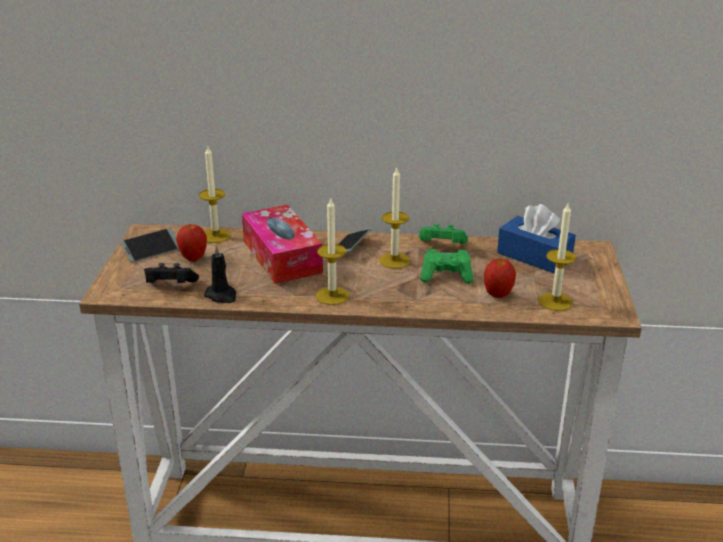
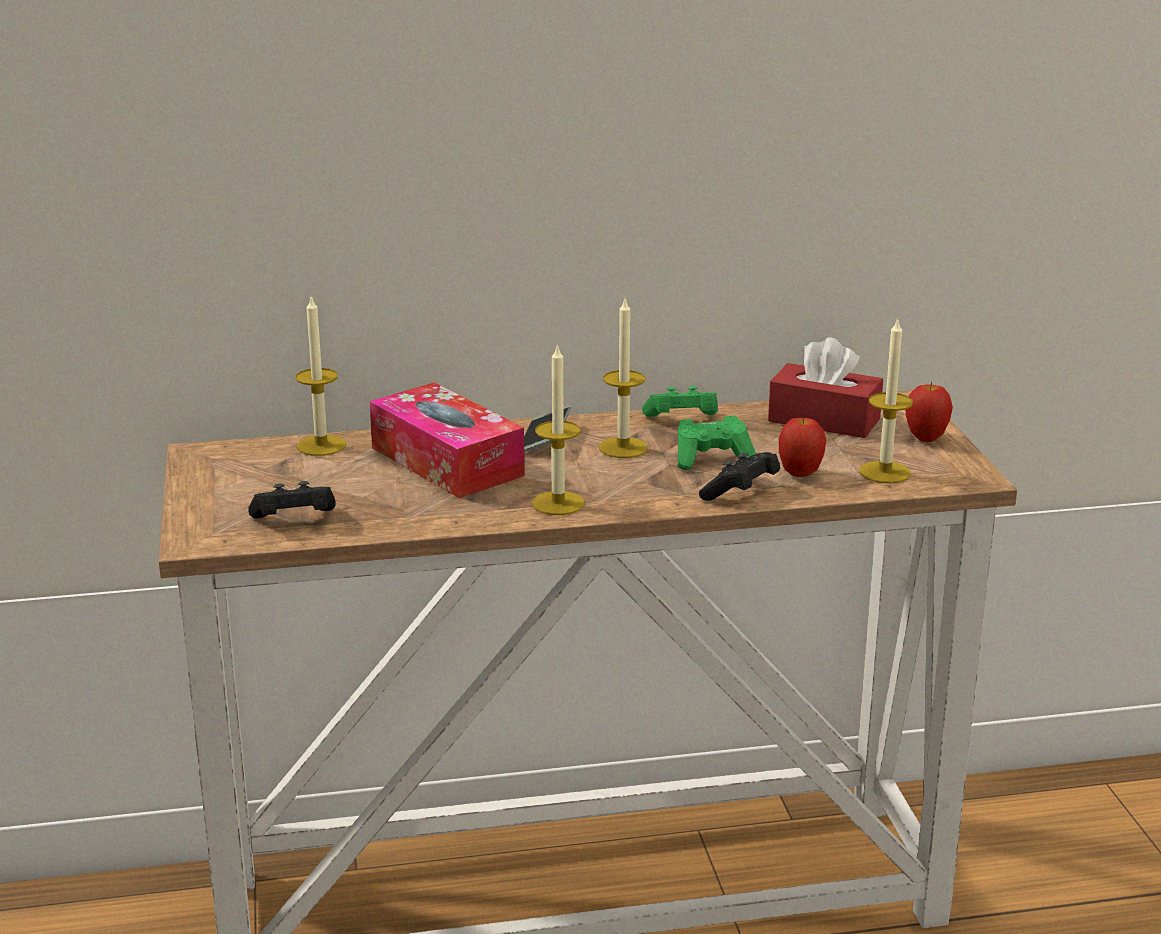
camera: 15 degrees left, 5 degrees down
(152, 250) = (229, 476): phone -> none
(193, 258) = (306, 480): apple -> apple (926, 438)
(221, 296) = (386, 523): black candle -> none
(451, 304) = (740, 493): none -> black game controller
(534, 256) = (824, 420): blue tissue box -> red tissue box

